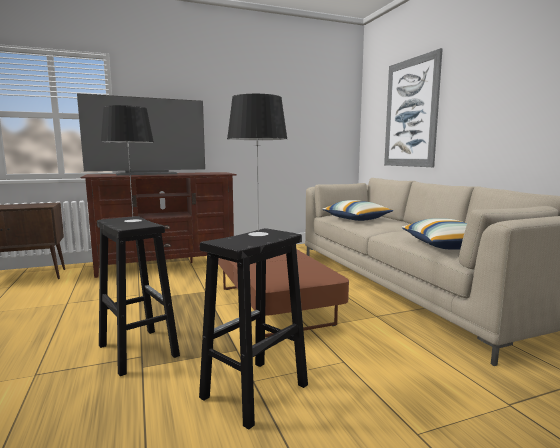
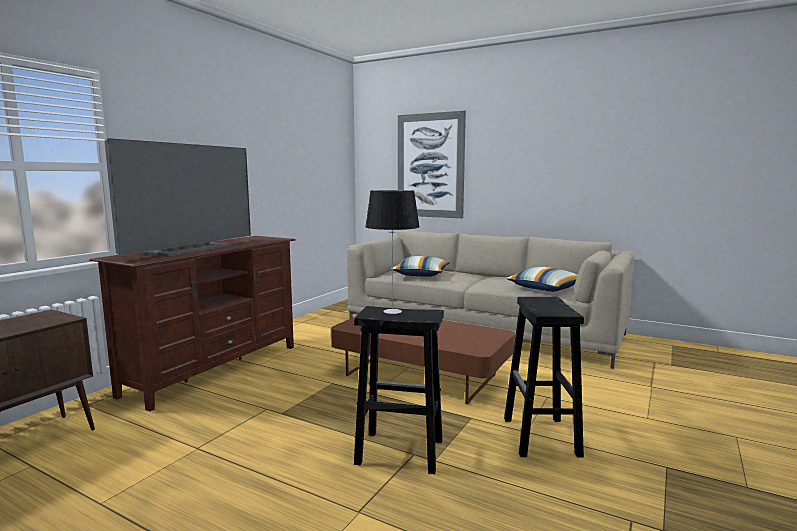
camera: 40 degrees left, 0 degrees up
(259, 234) = (538, 302): table lamp -> none

